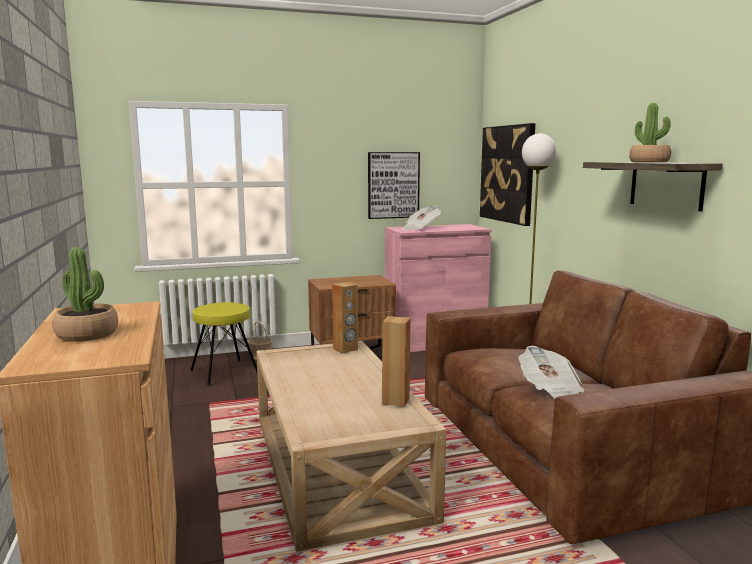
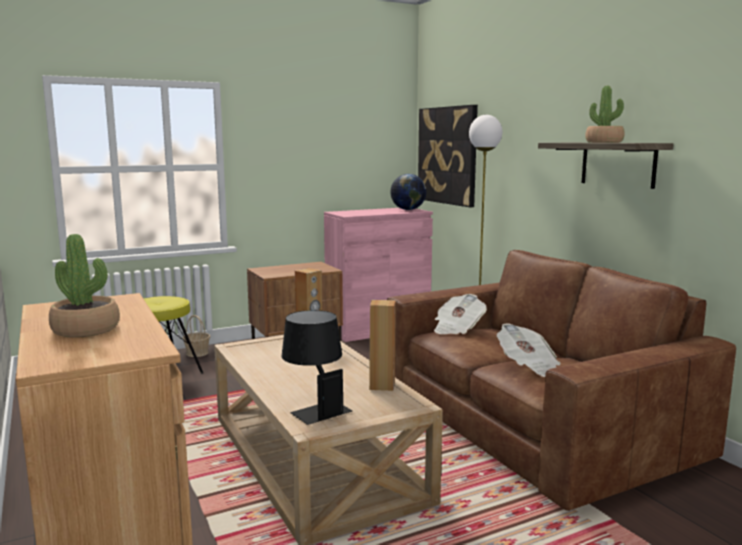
camera: 10 degrees left, 0 degrees up
(322, 418) = (314, 408): none -> black table lamp
(393, 185) = (330, 168): picture -> none
(420, 229) = (361, 212): newspaper -> newspaper (457, 329)
(467, 227) = (408, 209): none -> globe

